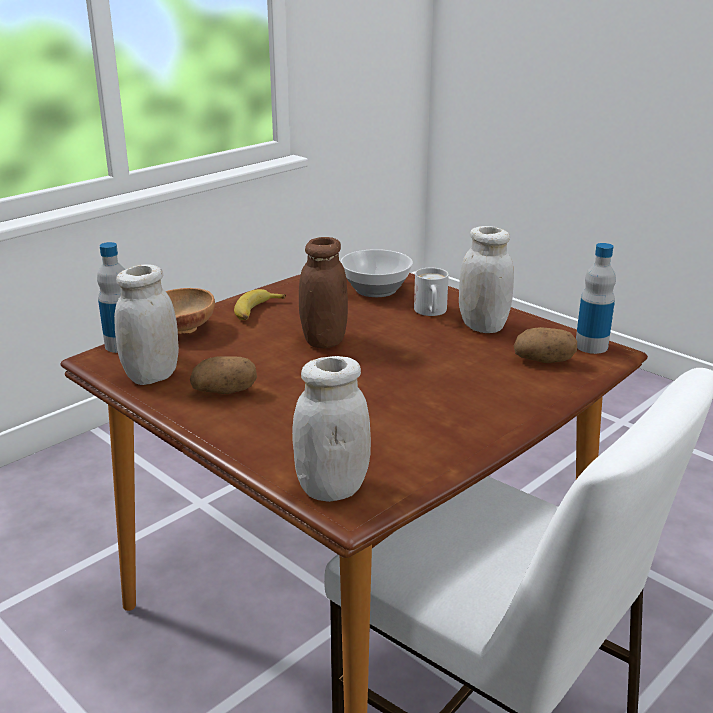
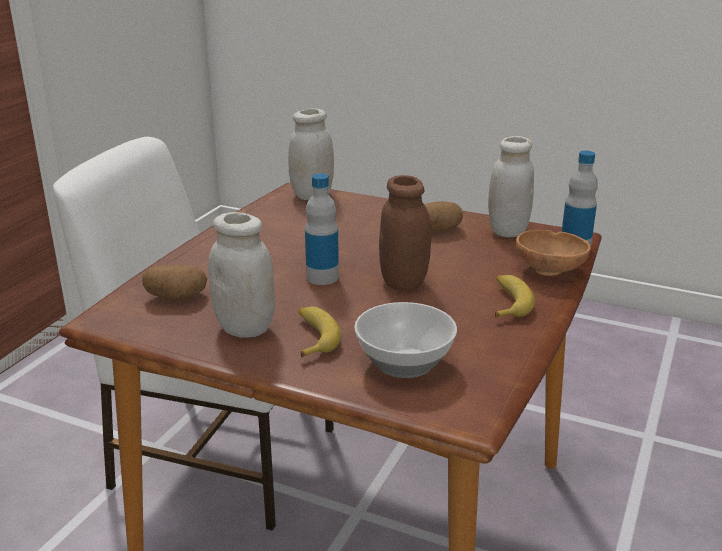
camera: 160 degrees right, 0 degrees up
(431, 312) = (313, 337): white mug -> banana
(591, 346) = (121, 322): bottle -> bottle (322, 277)

